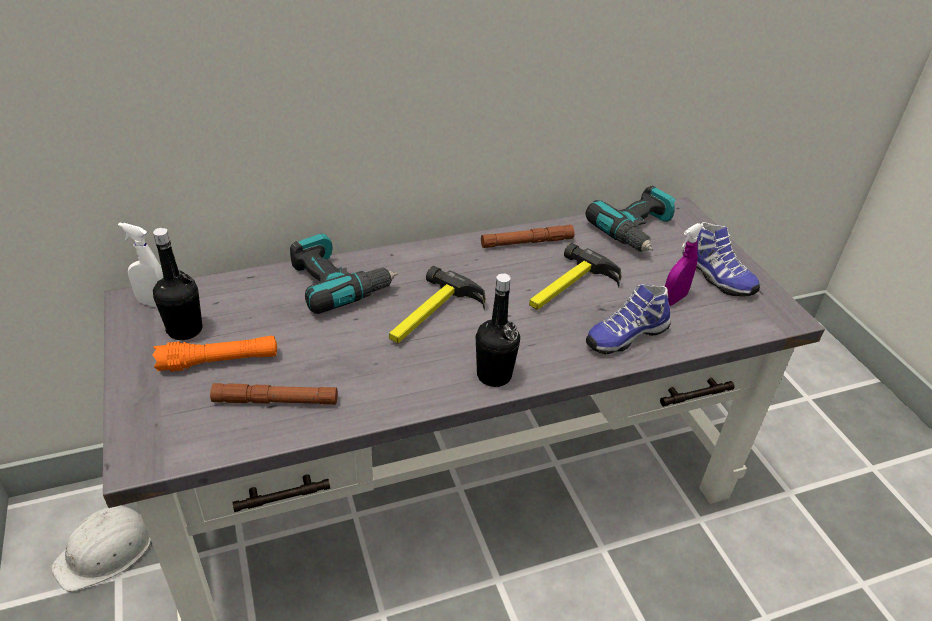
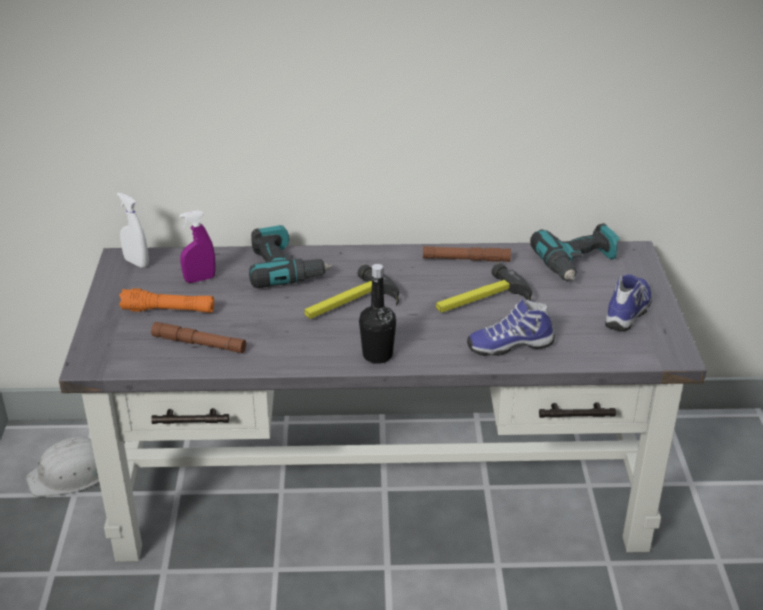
camera: 20 degrees right, 5 degrees down
(185, 330) = (152, 284): black bottle -> none
(674, 299) = (574, 324): purple spray bottle -> purple spray bottle (200, 279)
(716, 276) = (629, 312): shoe -> shoe turned 135 degrees counterclockwise

